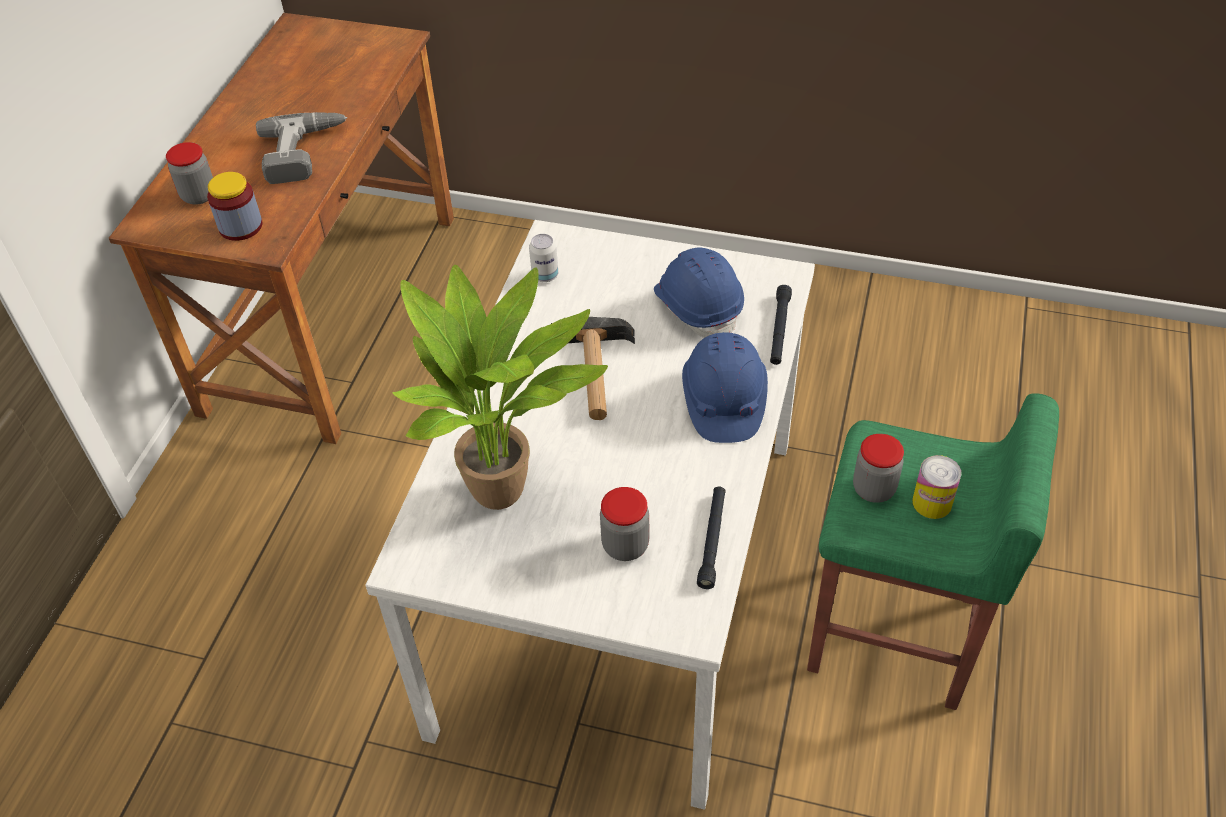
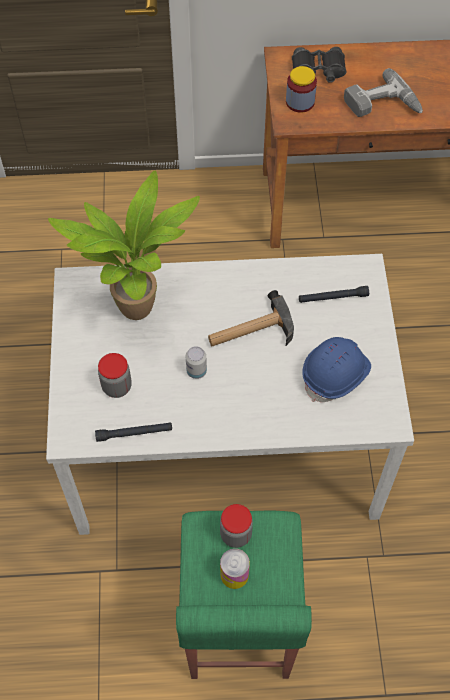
camera: 70 degrees right, 10 degrees up
(199, 195) = (318, 71): jar -> black binoculars
(545, 275) = (329, 276): can -> can (196, 371)
(723, 401) = (252, 412): blue hard hat -> none
(779, 330) = (333, 431): black flashlight -> black flashlight (333, 298)

